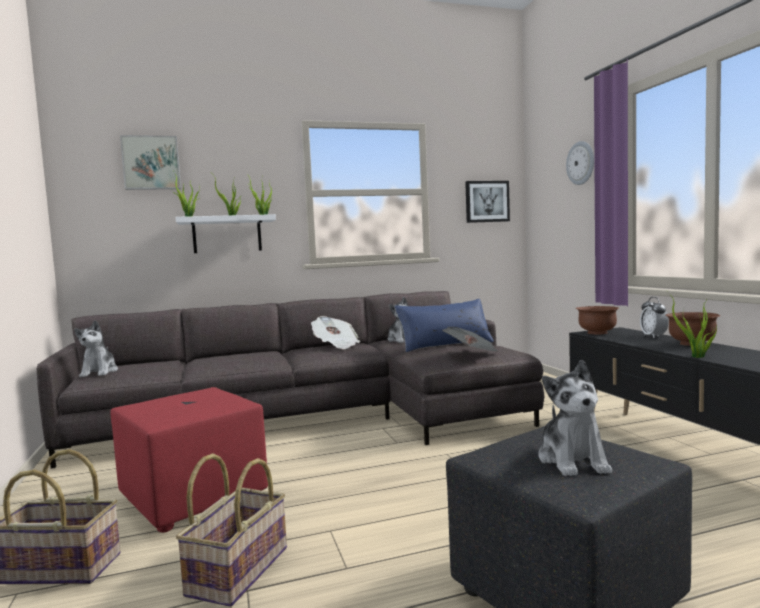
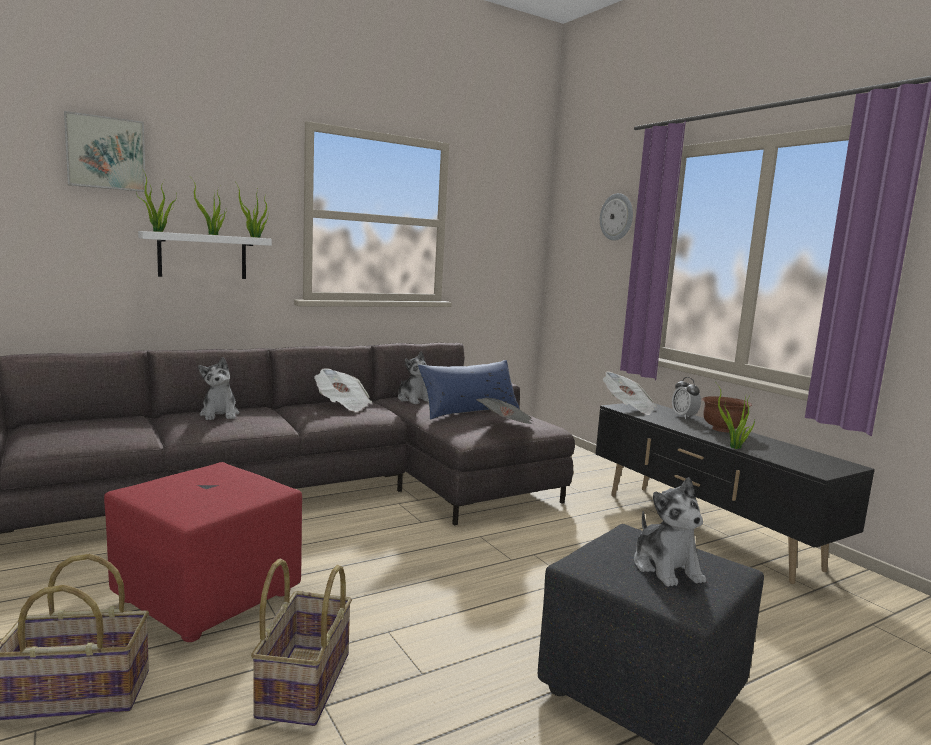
camera: 15 degrees left, 5 degrees up
(99, 372) = (48, 434): plush toy -> plush toy (220, 414)
(487, 201) = (506, 241): picture -> none
(597, 333) = (628, 408): brown bowl -> newspaper

